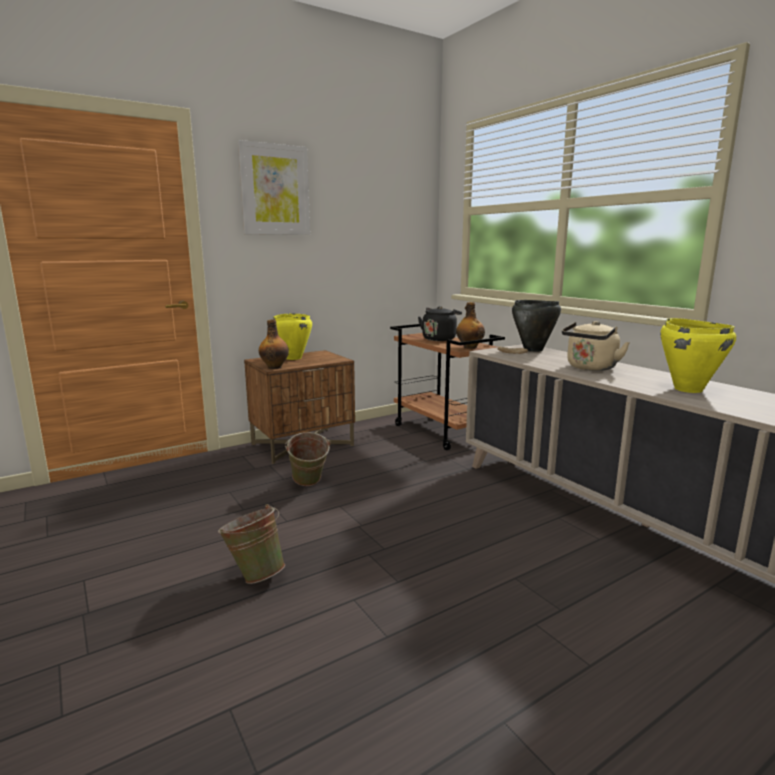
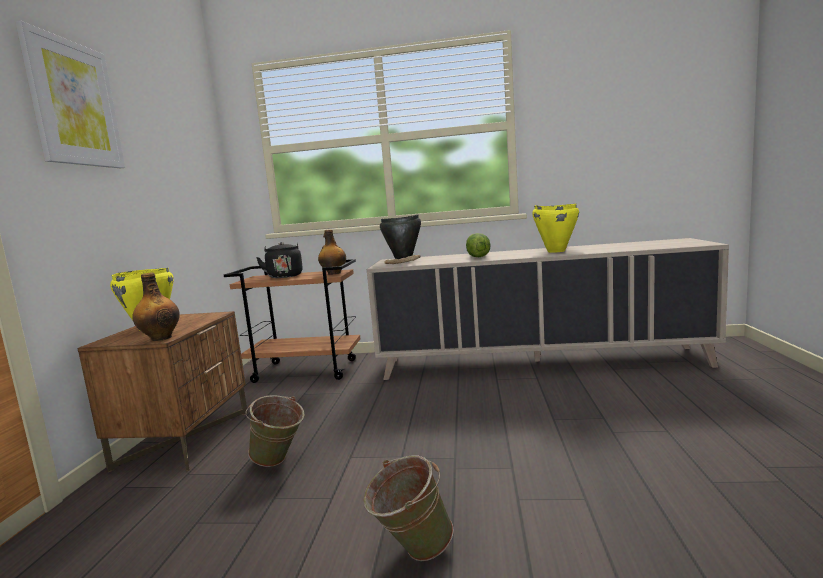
camera: 50 degrees left, 5 degrees down
(590, 368) = (477, 257): beige kettle -> lettuce

